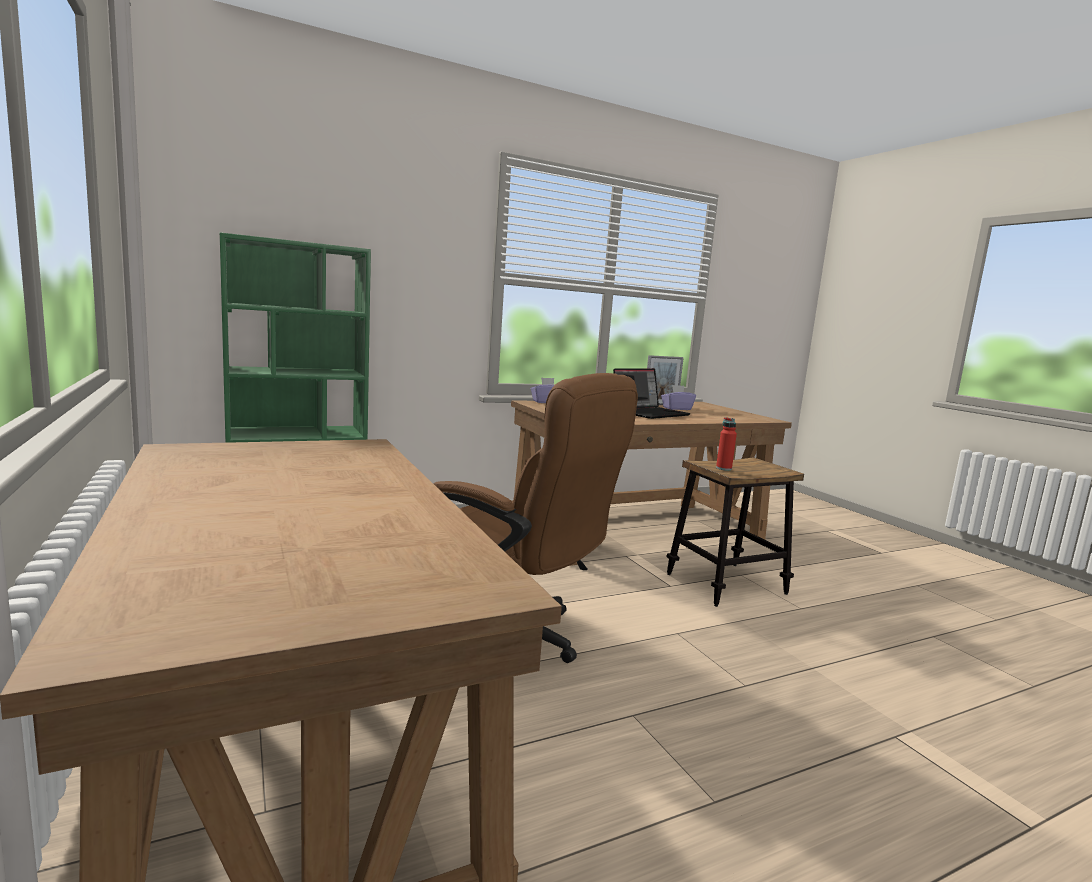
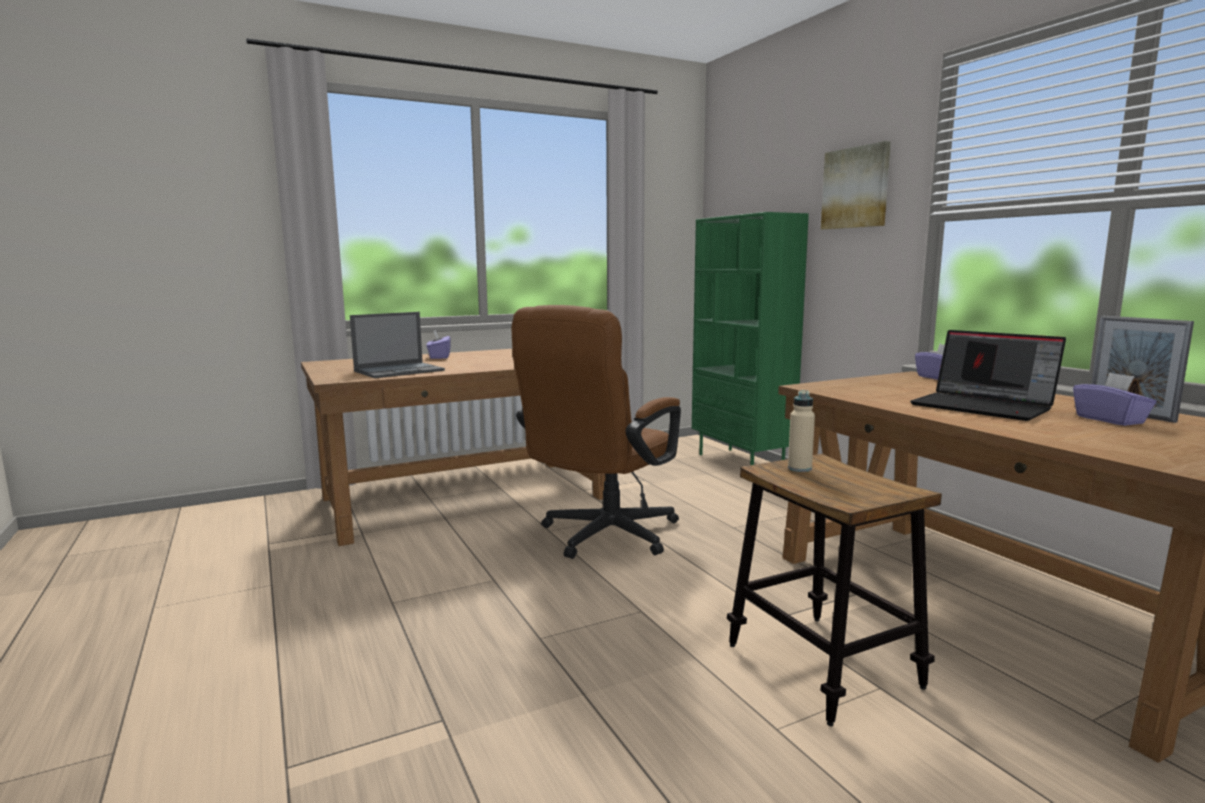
camera: 90 degrees right, 0 degrees up
(199, 513) = (439, 357): none -> purple tissue box
(399, 539) = (400, 371): none -> laptop
(418, 239) = (856, 188): none -> picture
(723, 468) = (799, 468): red bottle -> beige bottle

